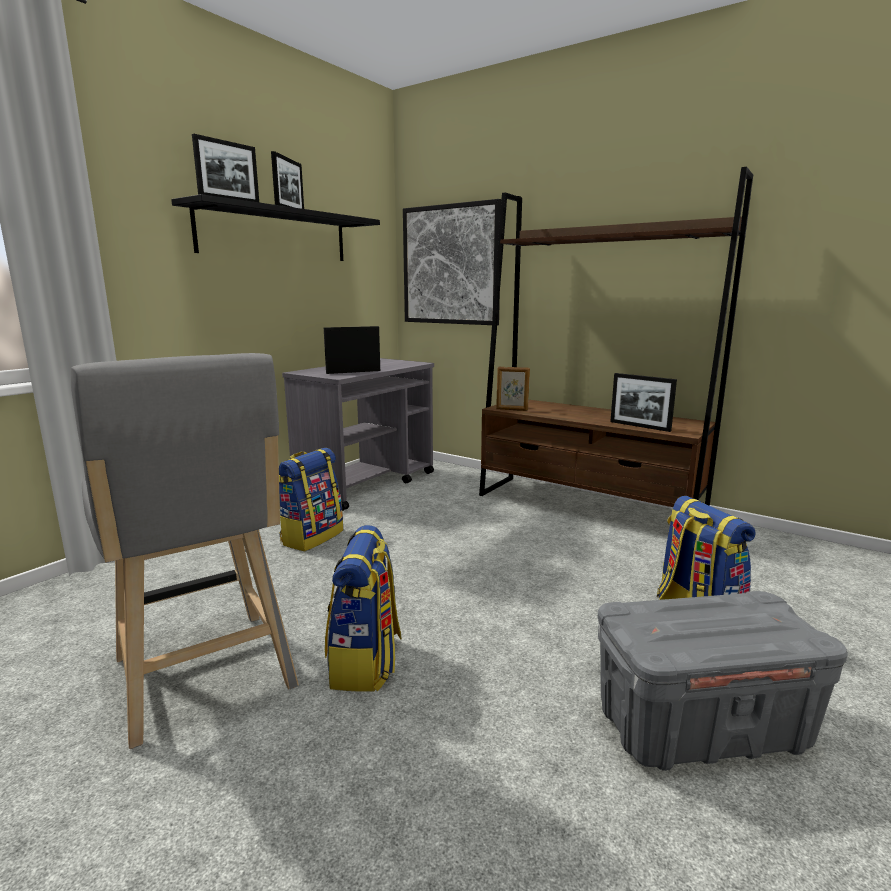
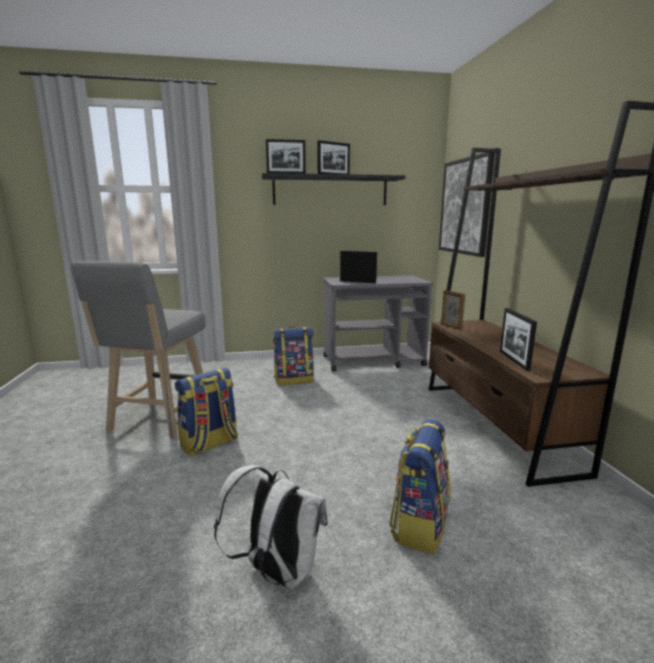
camera: 45 degrees right, 0 degrees up
(700, 728) = (276, 571): grey storage box -> white backpack

